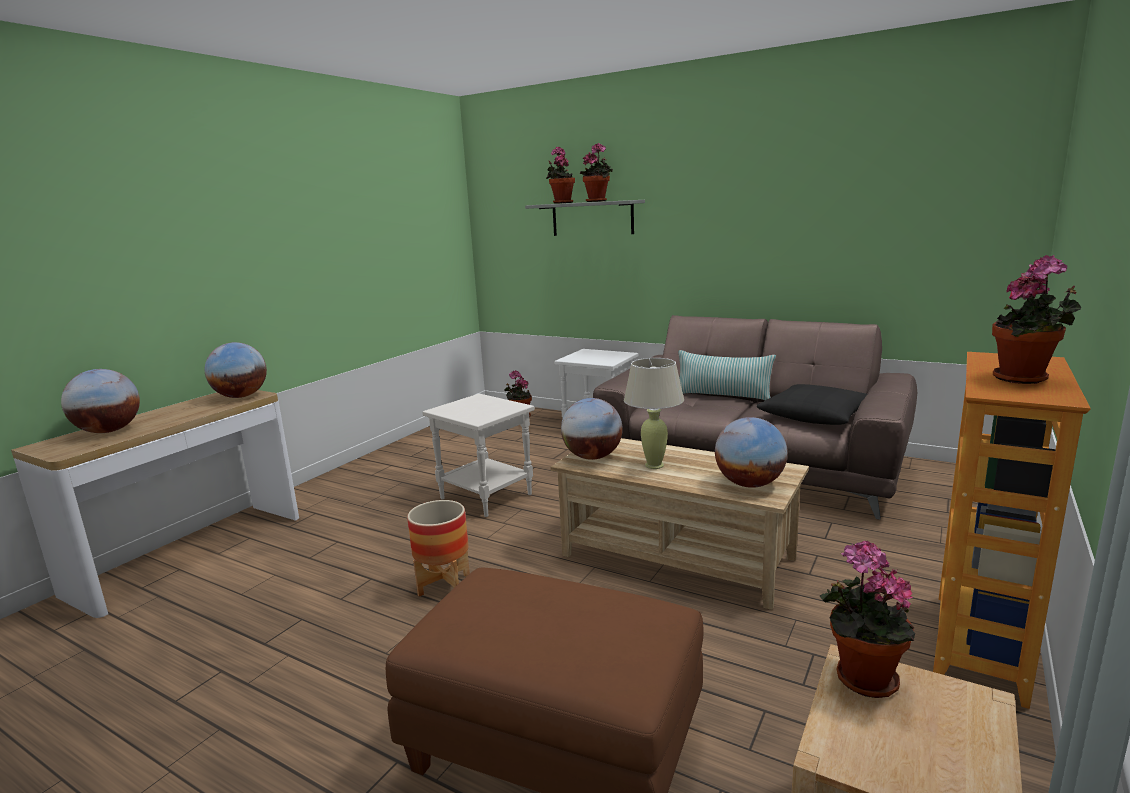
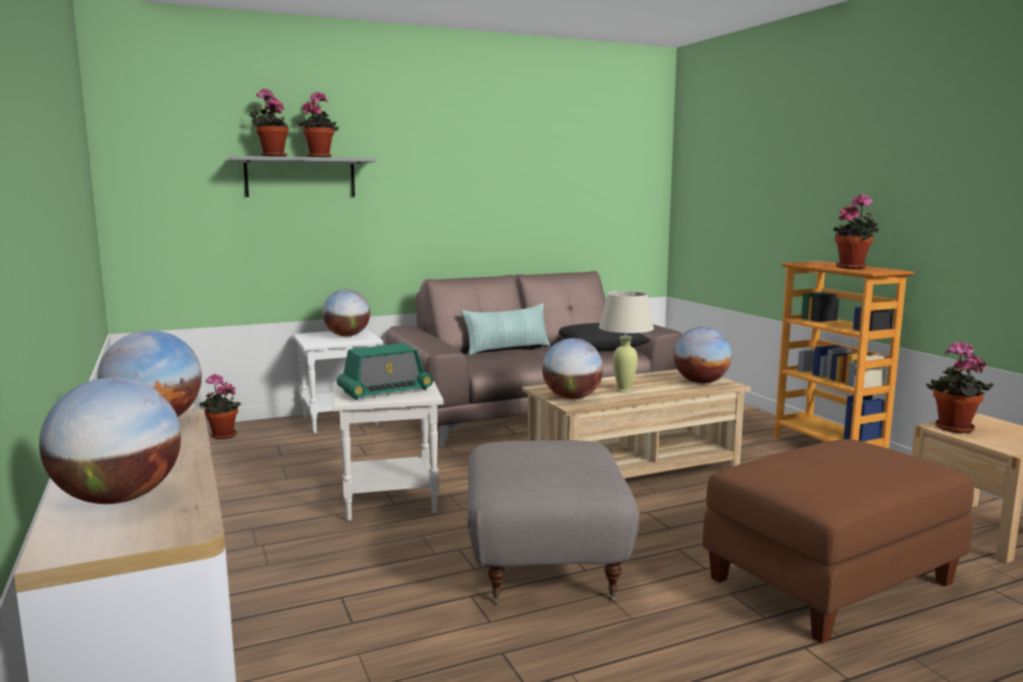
camera: 55 degrees left, 5 degrees down
(444, 584) = (543, 563): planter -> grey ottoman
(473, 409) = (385, 391): none -> radio
(604, 357) = (347, 336): none -> globe

